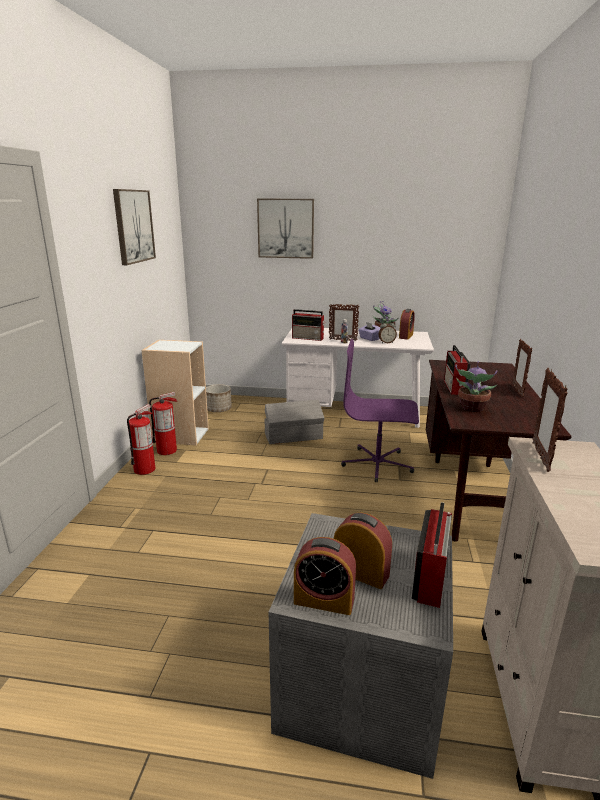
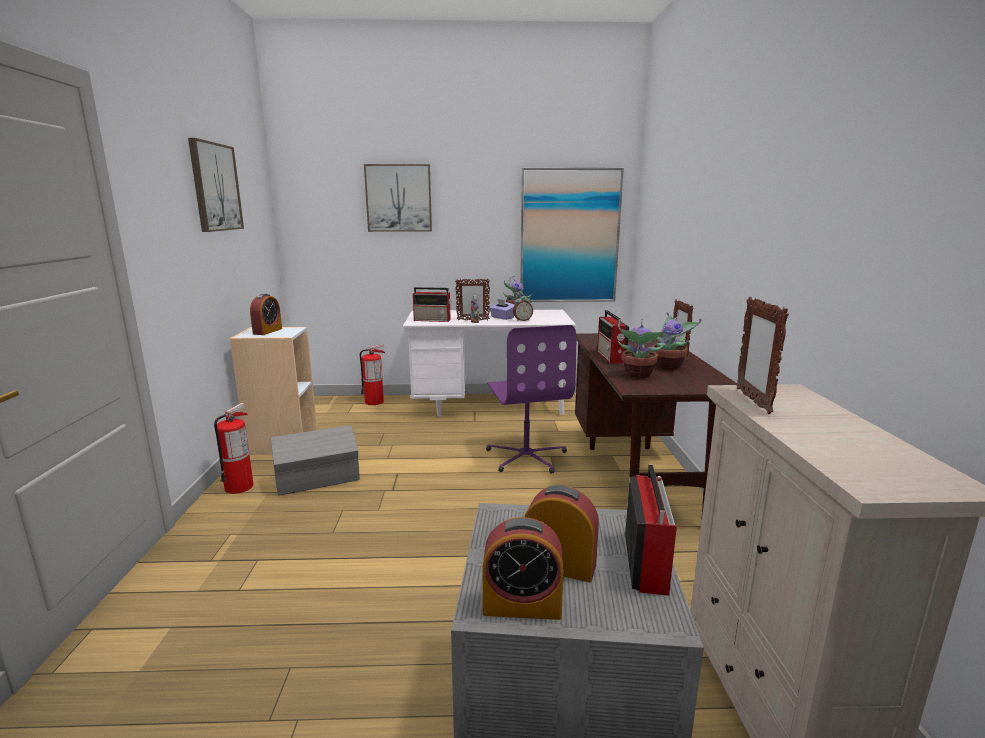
camera: 10 degrees left, 5 degrees down
(167, 450) = (267, 462): fire extinguisher -> fire extinguisher (374, 402)
(218, 409) = (327, 411): planter -> none
(294, 436) = (424, 434): grey storage box -> grey storage box (318, 480)
(377, 464) = (526, 456): purple office chair -> purple office chair turned 105 degrees counterclockwise
(406, 336) = (541, 314): alarm clock -> alarm clock (267, 331)
(437, 266) = (569, 236): none -> picture
(504, 401) = (669, 366): none -> potted plant

